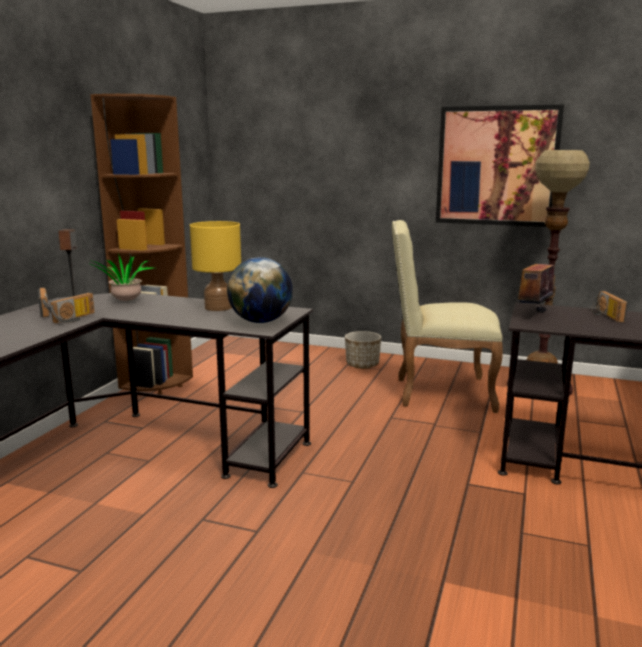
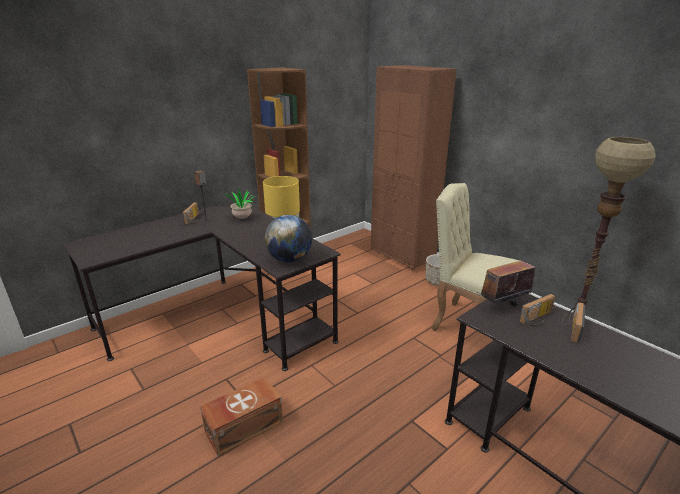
camera: 30 degrees right, 10 degrees up
(76, 318) = (198, 229): radio -> radio (538, 319)
(283, 555) = (243, 426): none -> brown storage box
(298, 353) = (402, 258): none -> brown cabinet
(496, 166) = (579, 139): picture -> none

